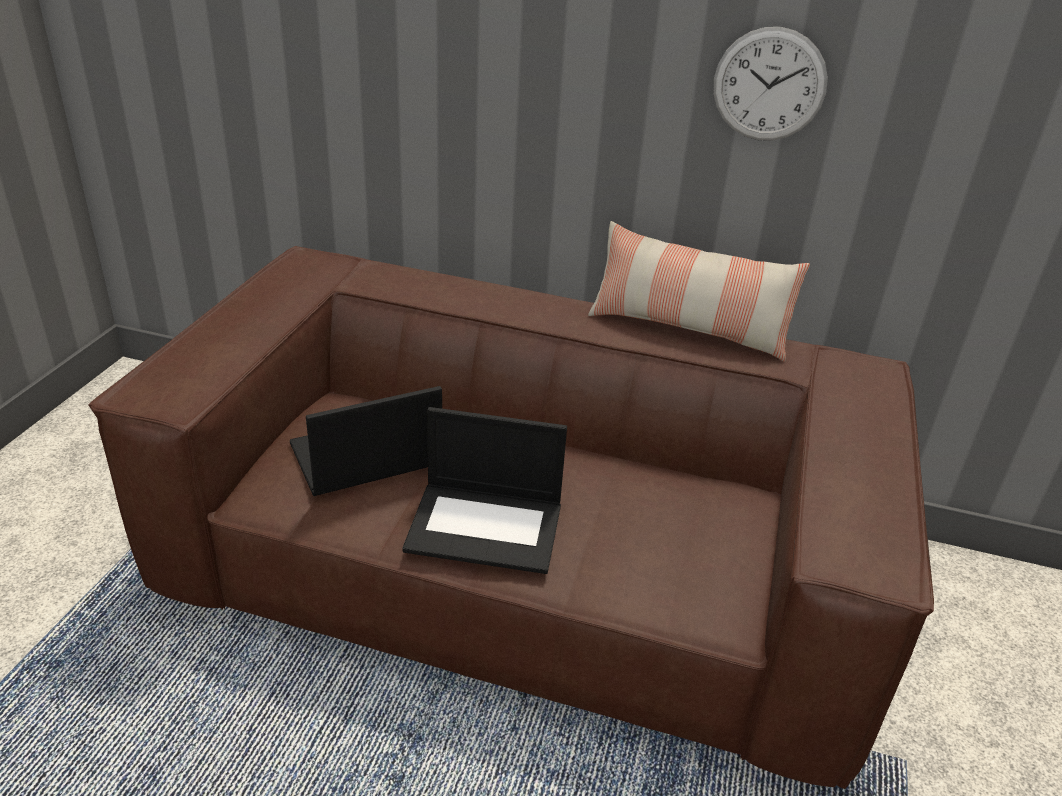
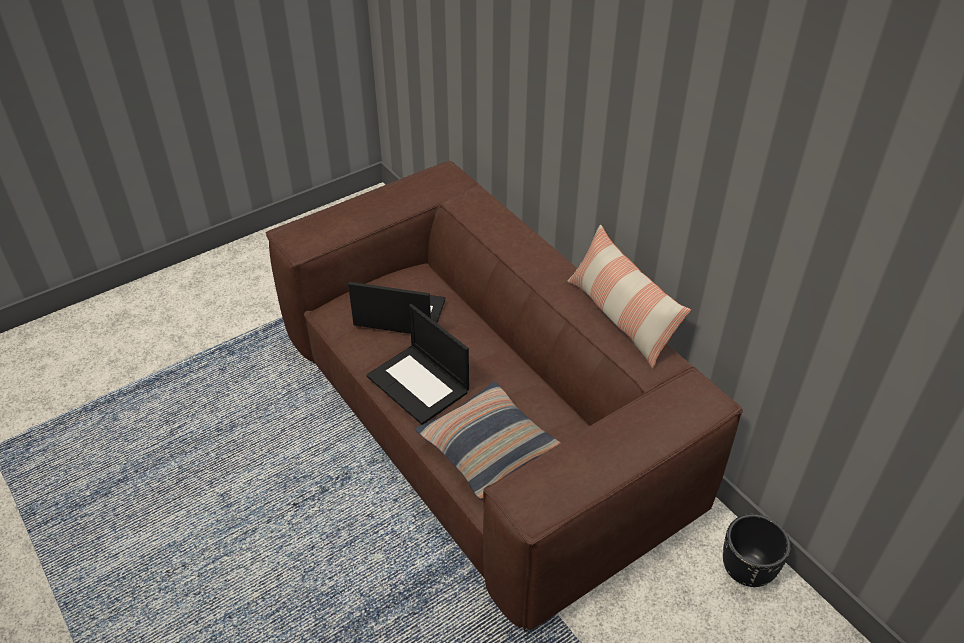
camera: 40 degrees right, 10 degrees up
(656, 558) = (487, 447): none -> pillow
(769, 85) = (683, 179): wall clock -> none
(941, 573) = (747, 570): none -> black planter

